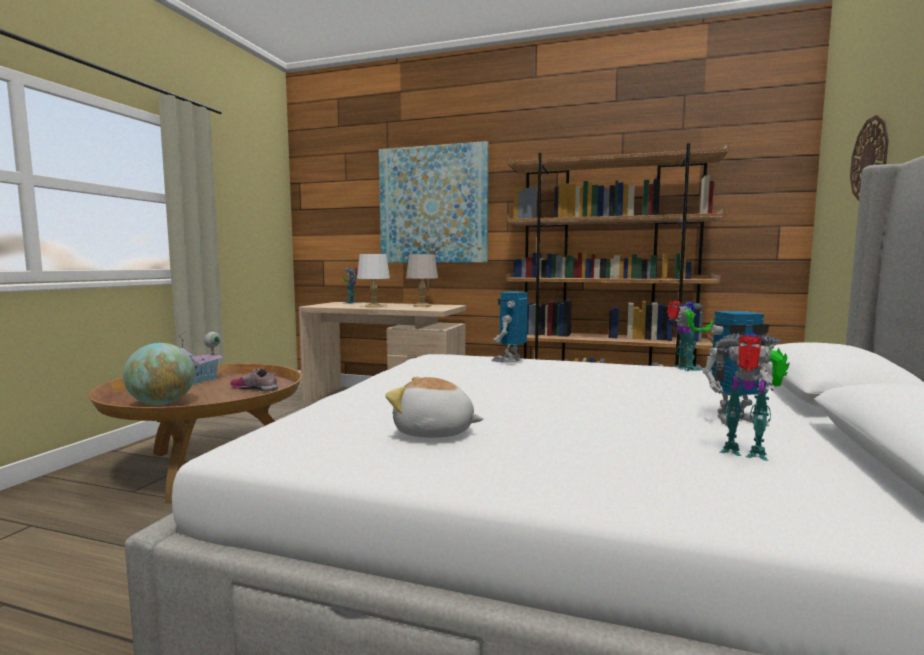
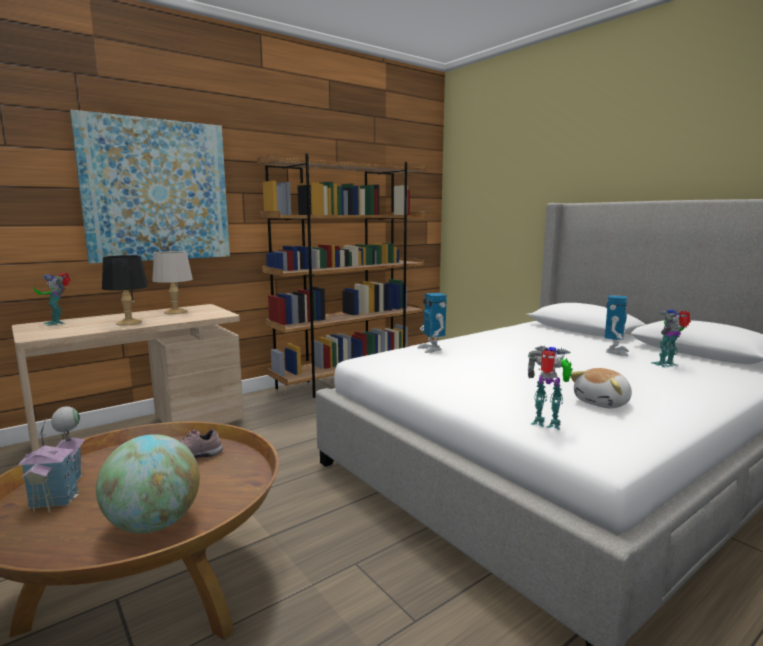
camera: 55 degrees left, 5 degrees up
(374, 306) = (129, 322): white table lamp -> black table lamp
(685, 368) = (503, 330): toy robot -> toy robot (547, 424)
(870, 159) = (507, 189): wall clock -> none

